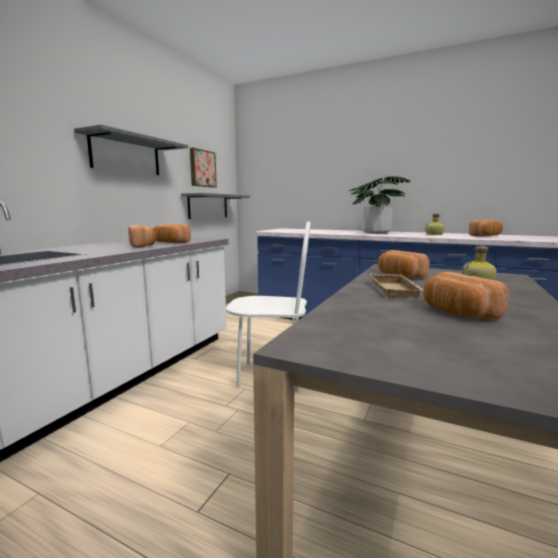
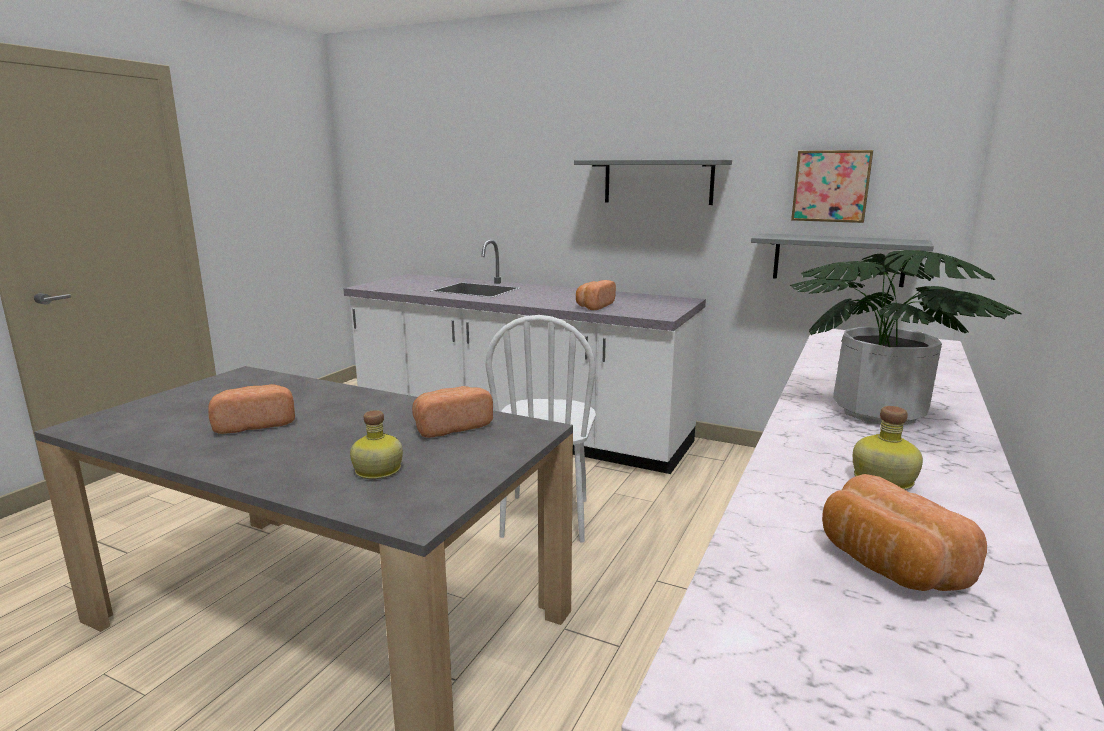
camera: 90 degrees right, 5 degrees up
(143, 246) = (556, 302): bread -> none
(396, 290) = (362, 414): beige tray -> none

